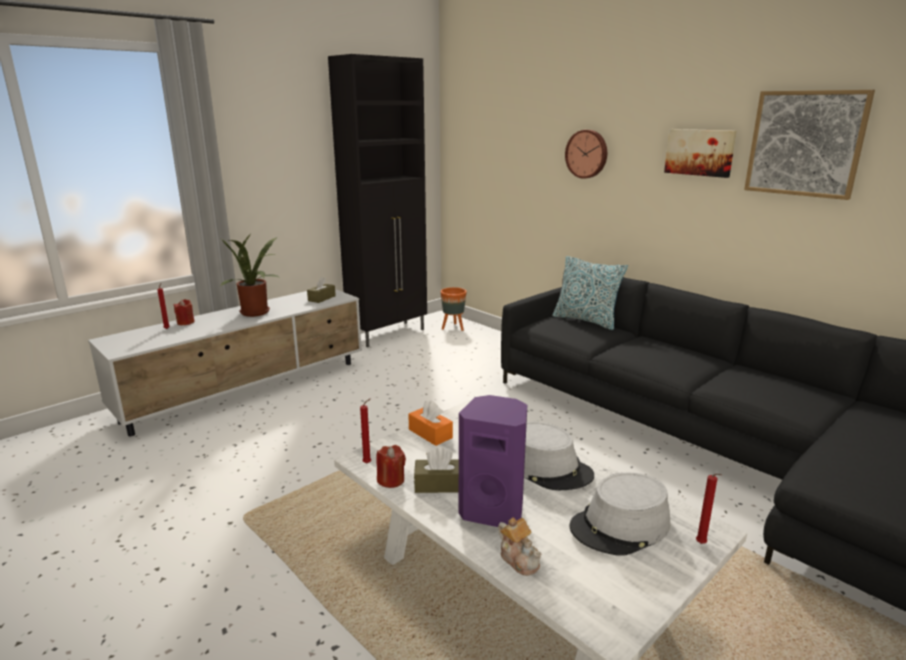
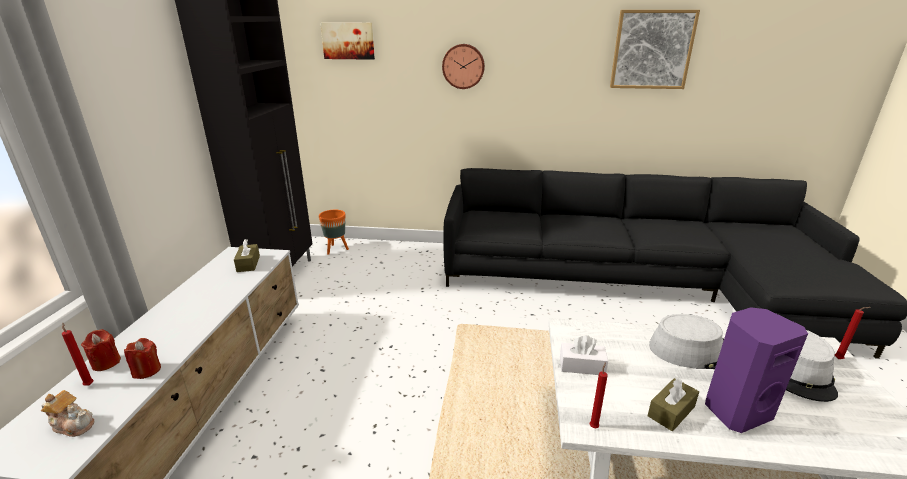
camera: 40 degrees left, 5 degrees up
(257, 313) = (196, 310): potted plant -> none
(391, 480) = (638, 431): red candle -> red candle (147, 370)
(430, 433) = (582, 366): orange tissue box -> white tissue box
(519, 559) = (814, 441): teapot -> teapot (73, 425)
(586, 320) = (498, 212): pillow -> none
(700, 152) = (571, 60): picture -> picture (348, 41)

